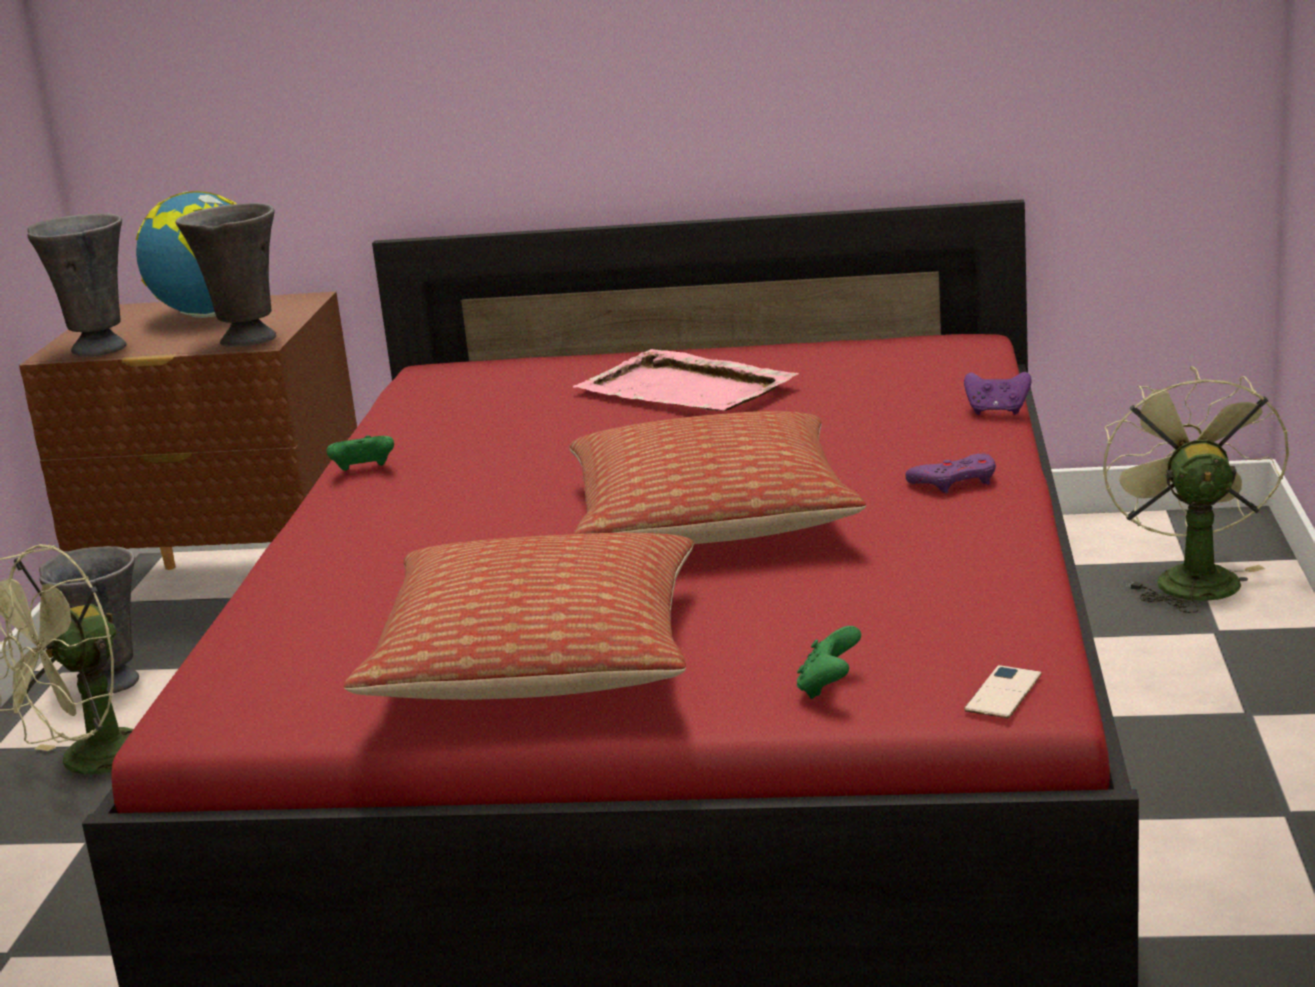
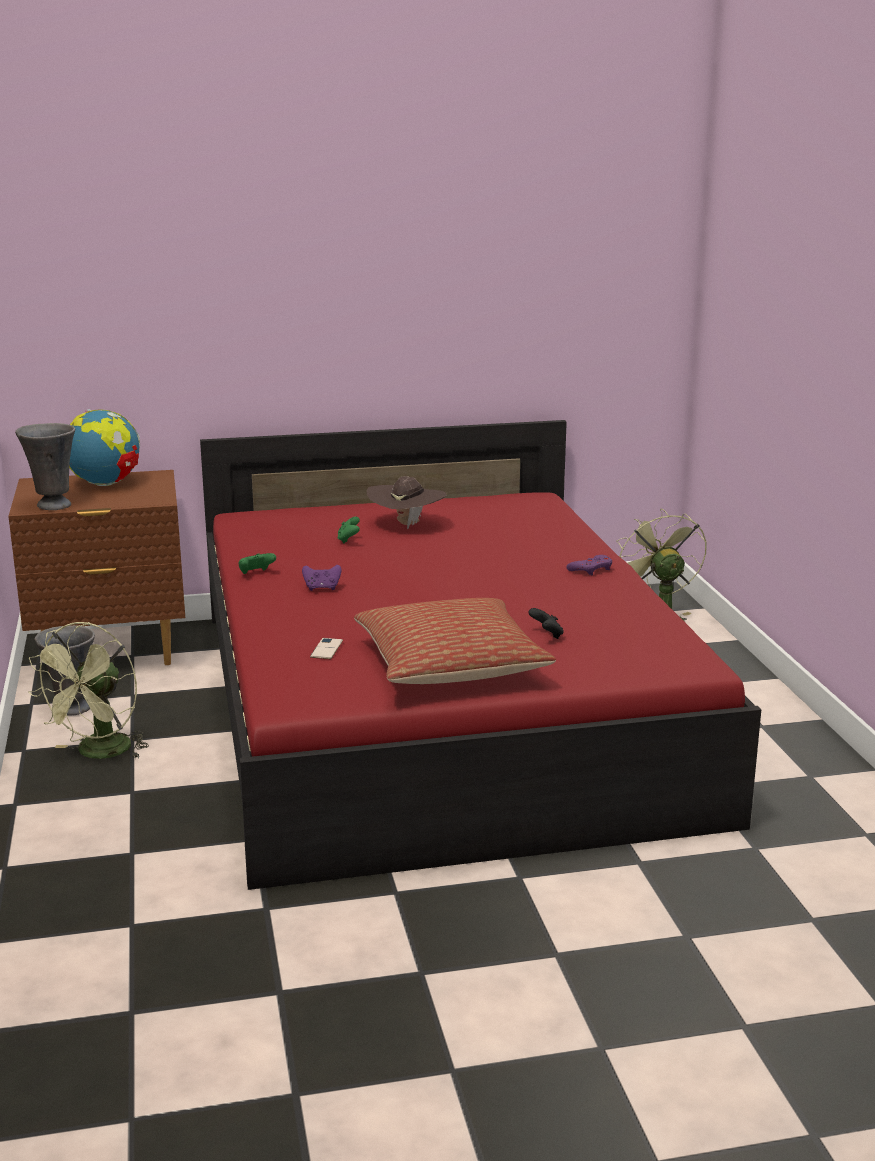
camera: 20 degrees left, 0 degrees up
(246, 341) = (149, 500): grey vase -> none
(687, 390) = (407, 525): pink tray -> brown hat
(711, 520) = (480, 592): pillow -> none
(765, 610) = (547, 635): none -> black game controller
(829, 687) = (608, 668): green game controller -> green game controller (348, 540)
(997, 411) = (585, 533): purple game controller -> purple game controller (322, 588)
(1003, 693) = (691, 665): phone -> phone (326, 649)

